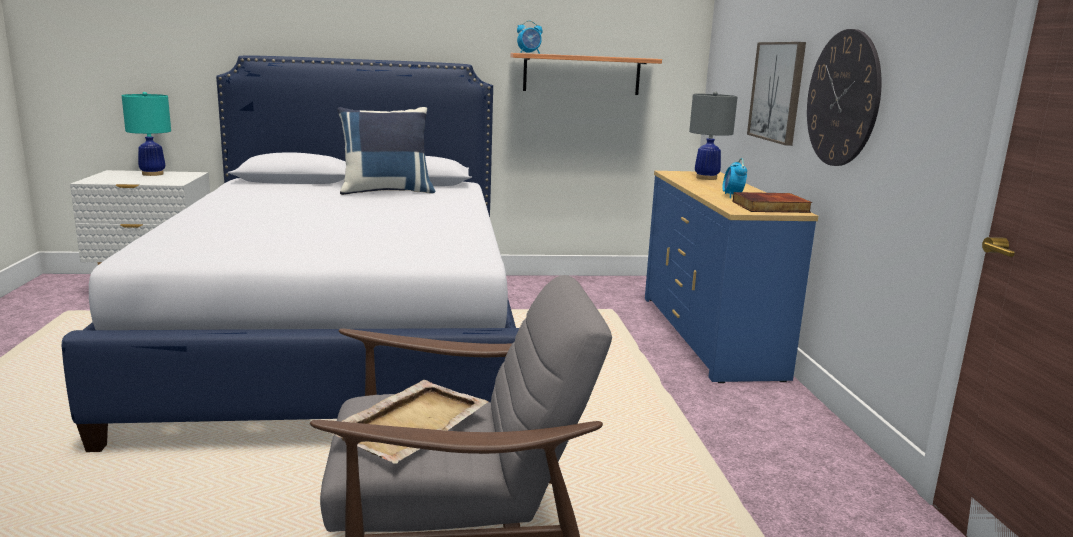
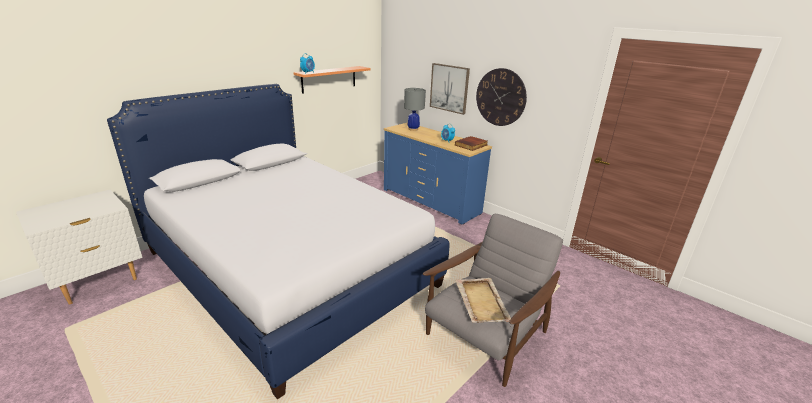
camera: 40 degrees left, 10 degrees up
(153, 174) = (71, 204): turquoise table lamp -> none
(386, 191) = (273, 175): blue pillow -> none

